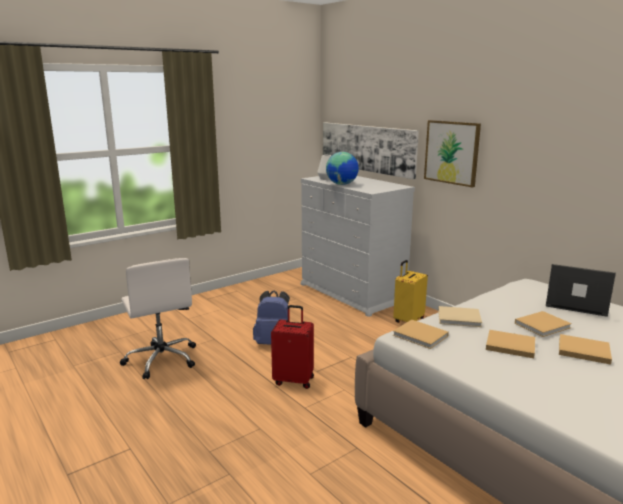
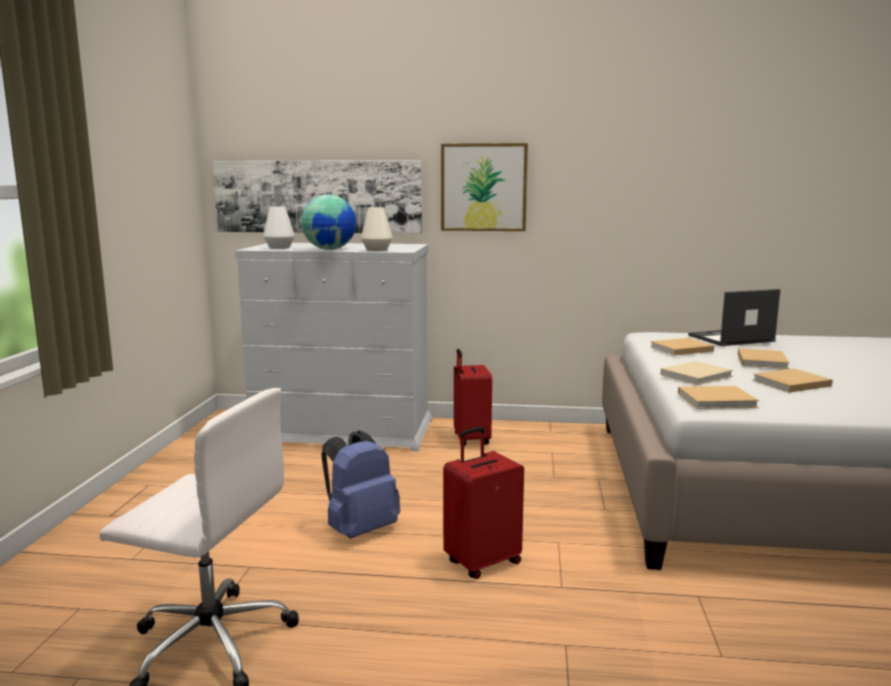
camera: 45 degrees left, 5 degrees down
(362, 188) = (377, 250): none -> white vase
(408, 320) = (470, 439): yellow suitcase -> red suitcase
(581, 350) = (835, 369): beige book -> beige book (680, 349)

